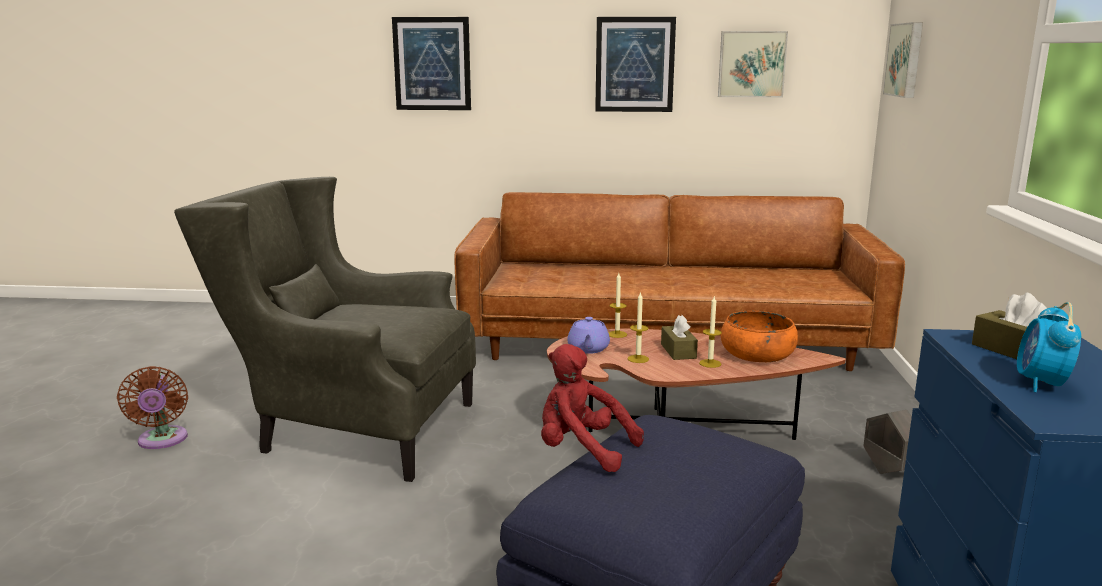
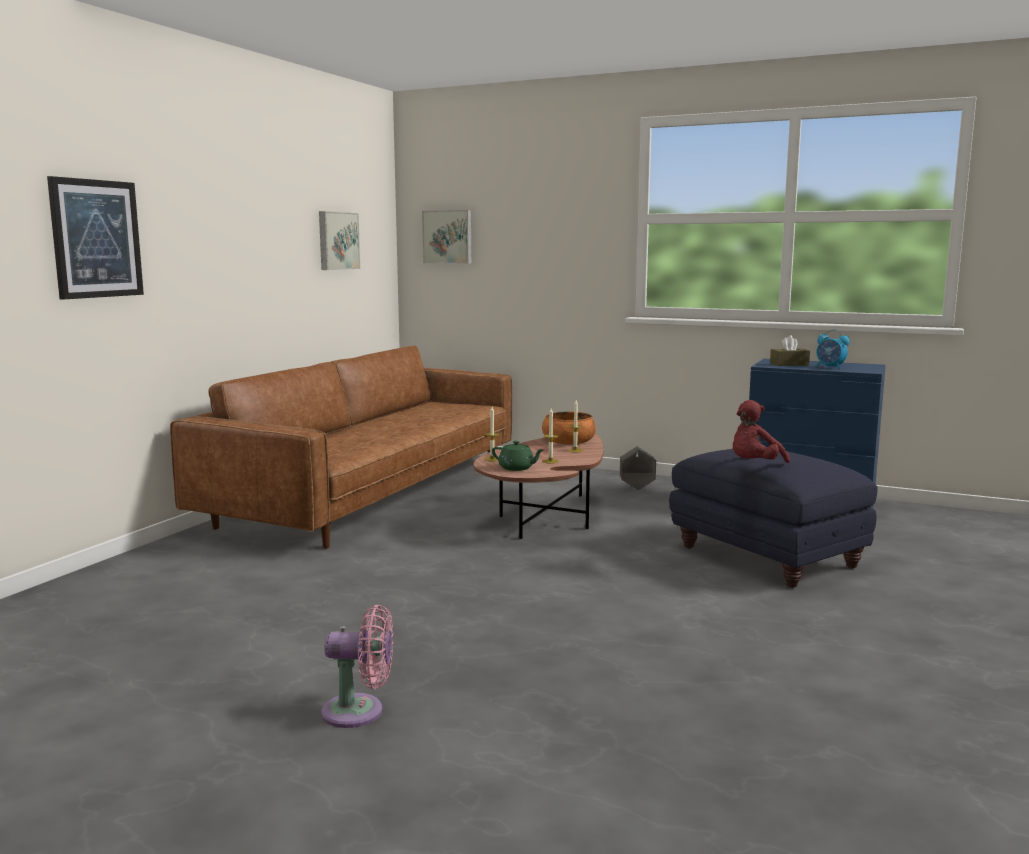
camera: 70 degrees left, 5 degrees down
(162, 441) = (359, 712): brown fan -> pink fan
(350, 429) = (429, 615): grey armchair -> none
(588, 349) = (517, 468): purple teapot -> green teapot
(634, 64) = (268, 241): picture -> none
(678, 351) = (545, 452): brown tissue box -> none

